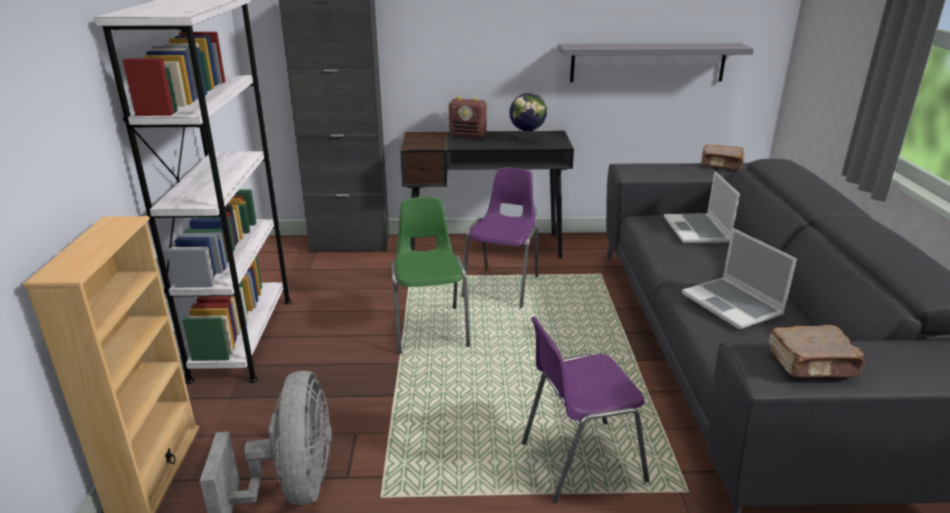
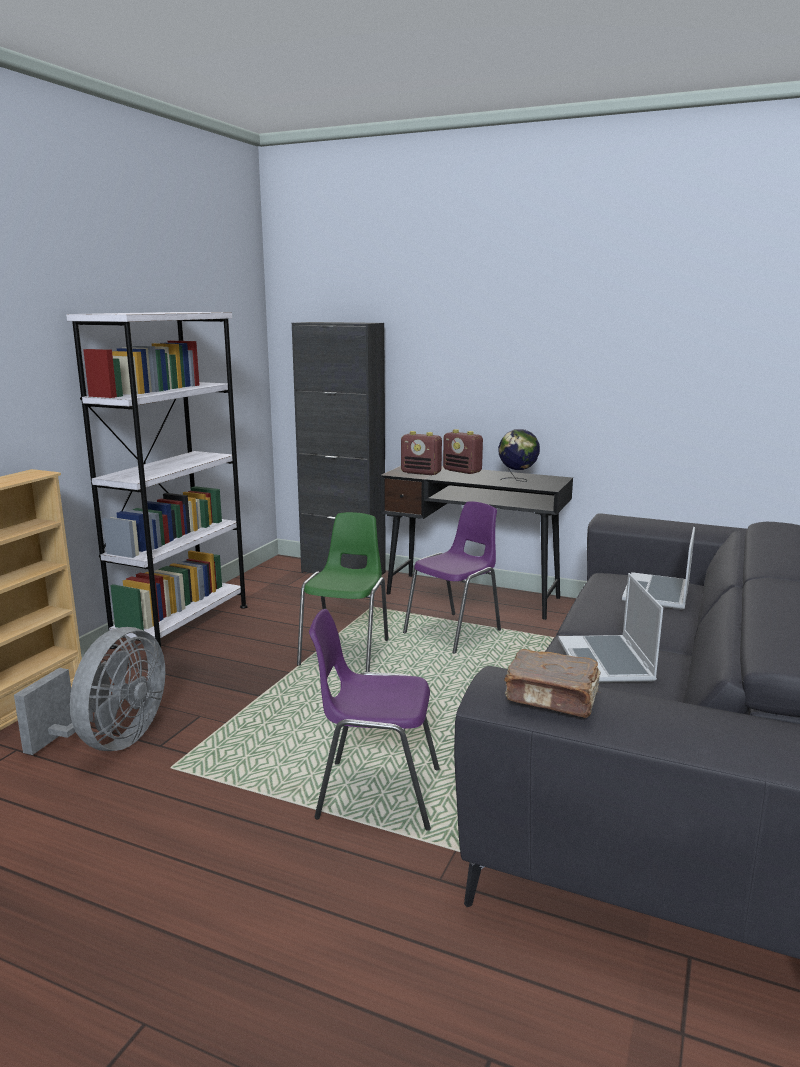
camera: 25 degrees right, 10 degrees down
(435, 142) = (421, 473): none -> radio
(647, 62) = (672, 406): grey shelf -> none
(722, 165) = (730, 528): brown book -> none

